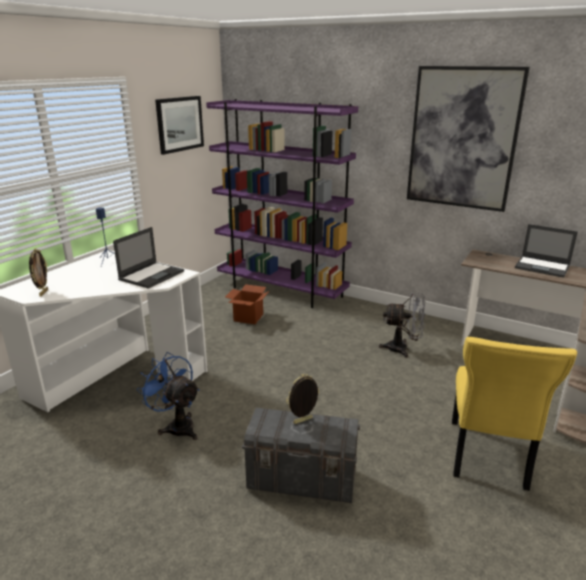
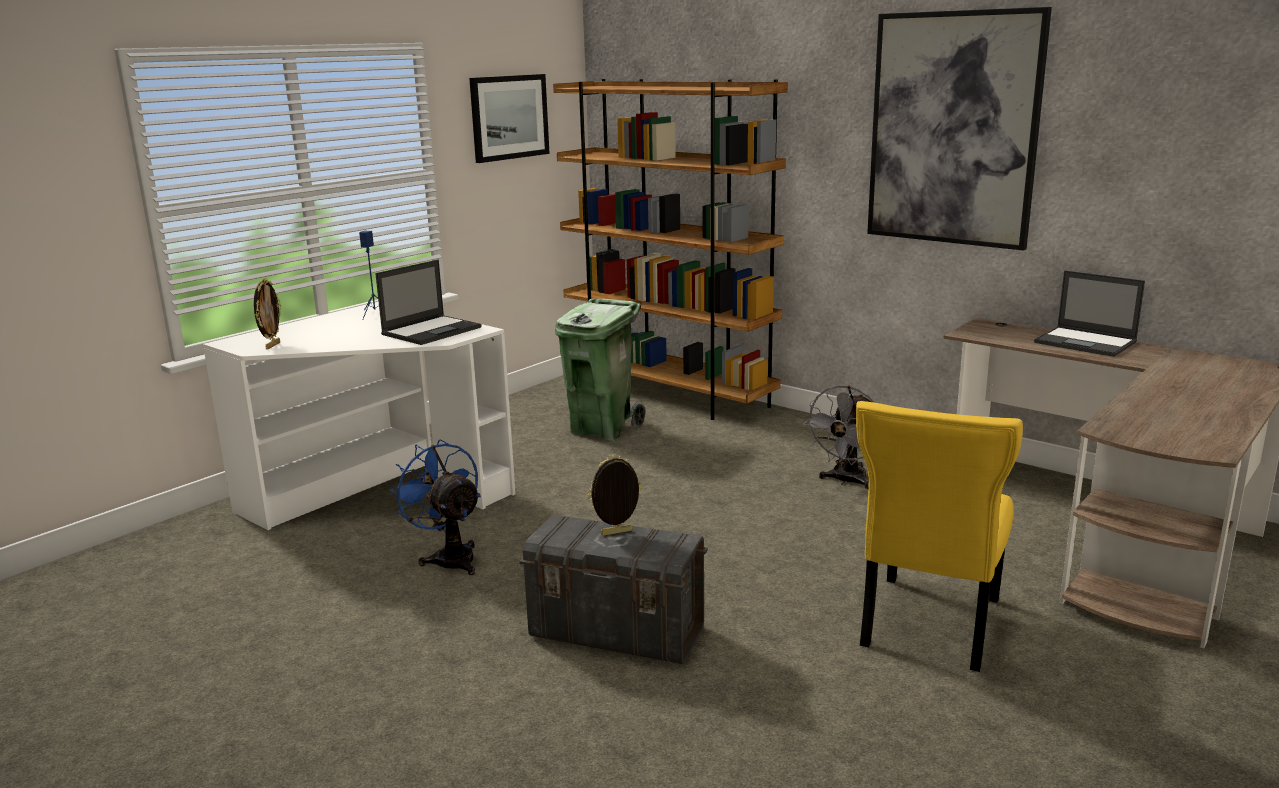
camera: 10 degrees right, 5 degrees down
(248, 317) = (602, 429): cardboard box -> green trash can
(281, 291) = (669, 395): purple bookcase -> brown bookcase
(403, 349) = (845, 481): grey fan -> grey fan turned 105 degrees clockwise

